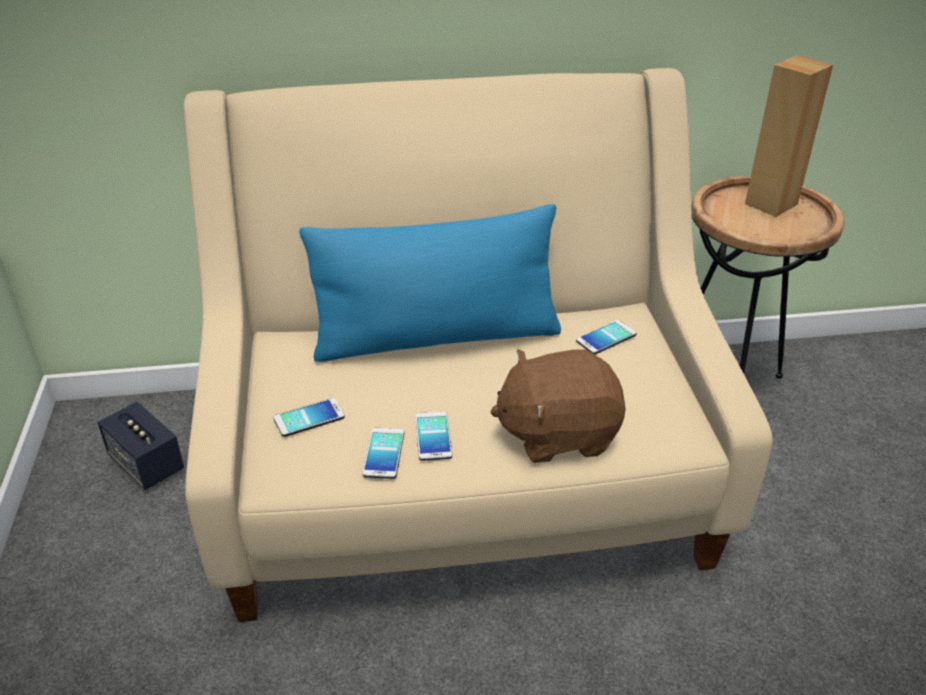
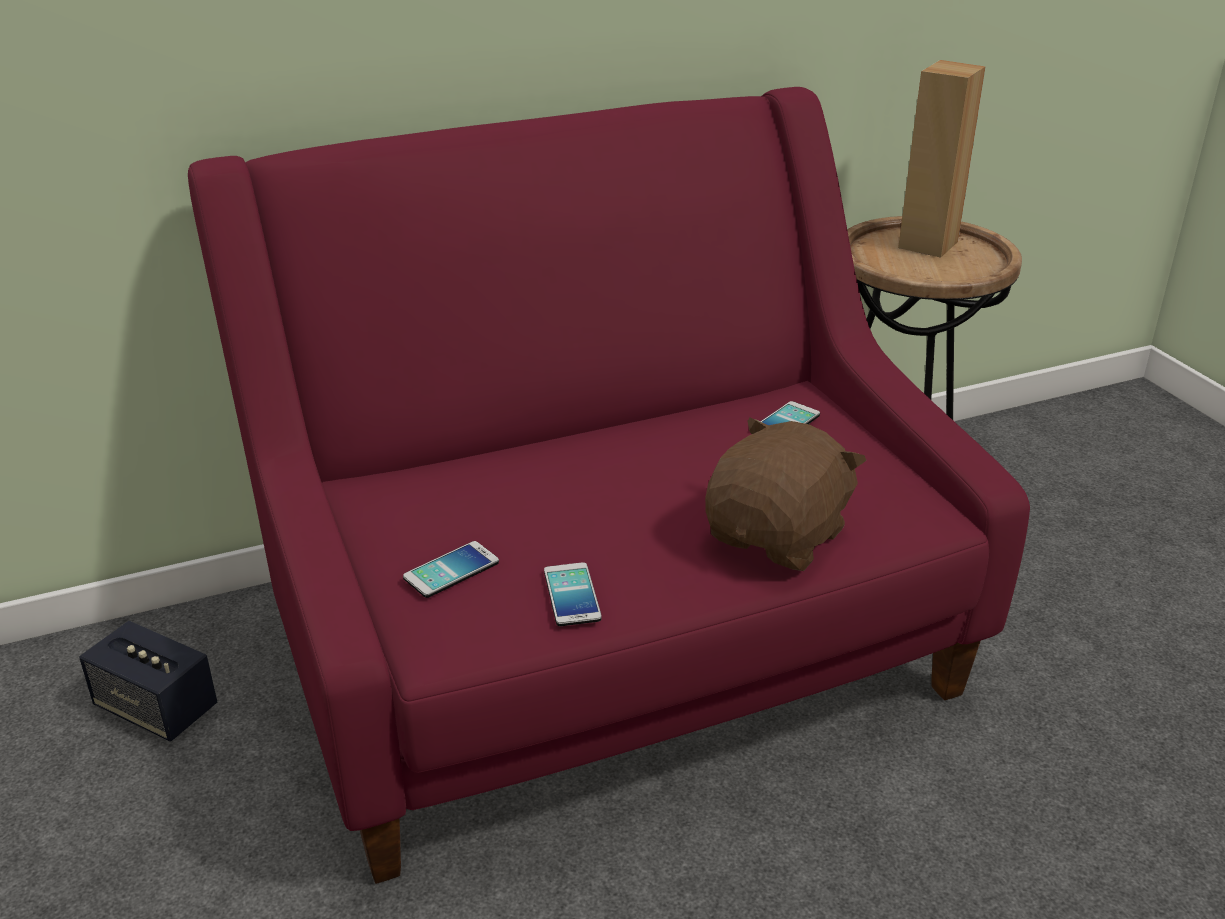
camera: 15 degrees left, 5 degrees down
(433, 436) = (626, 565): phone -> none
(437, 338) = (574, 453): blue pillow -> none
(462, 481) = (611, 651): beige sofa -> red sofa
(557, 433) = (779, 537): brown plush toy -> brown plush toy turned 150 degrees clockwise

